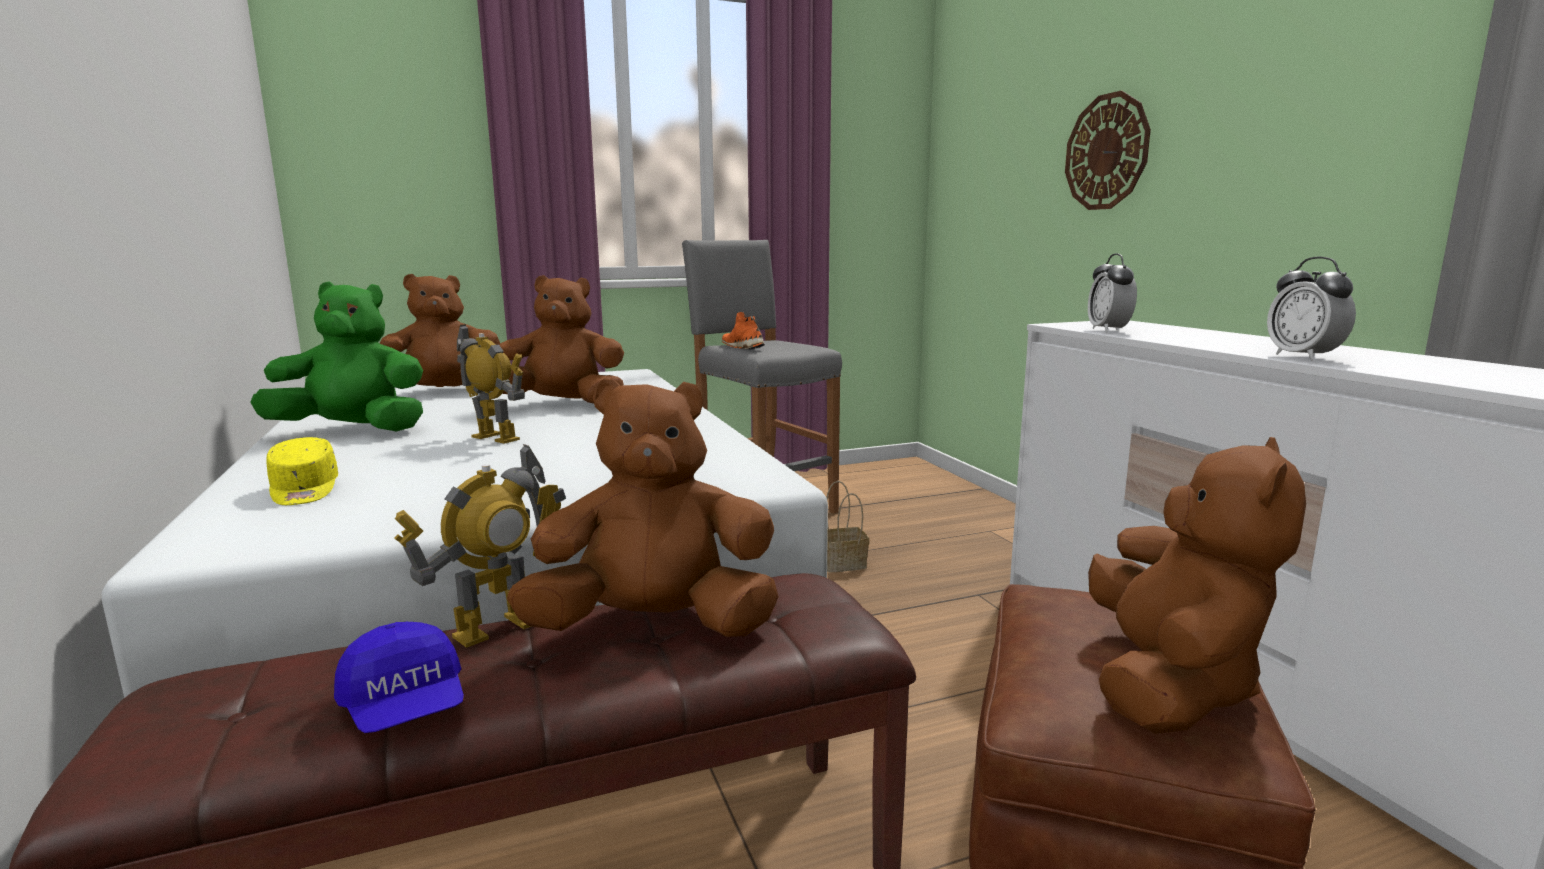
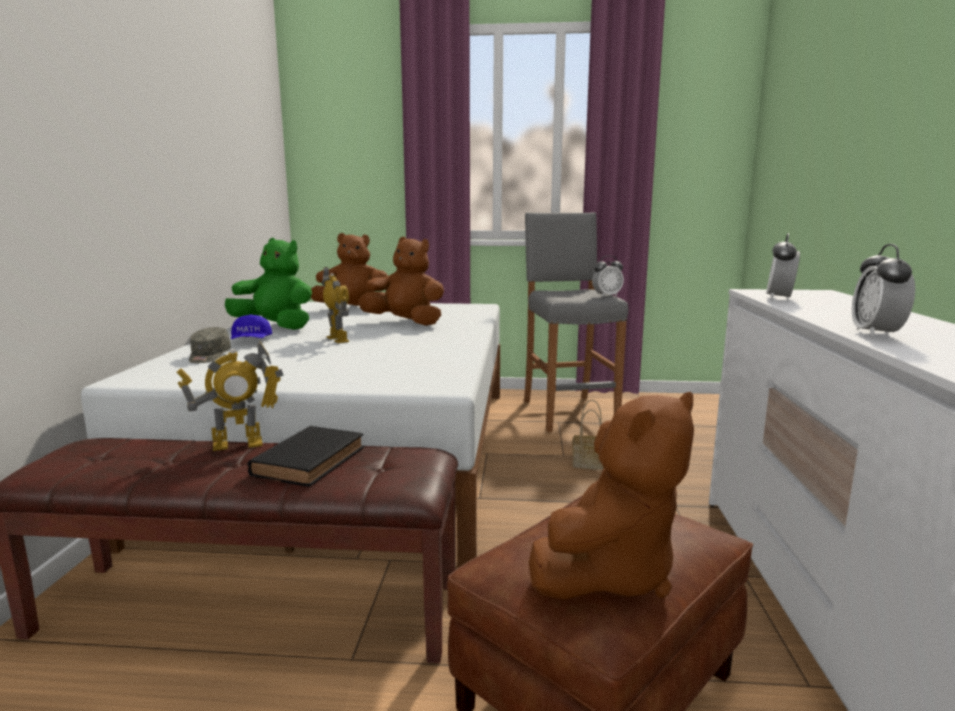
camera: 25 degrees right, 0 degrees up
(304, 491) = (209, 356): yellow cap -> grey cap
(406, 708) = (155, 472): blue cap -> blue cap (251, 341)
(656, 626) = (311, 460): brown plush toy -> black book
(743, 348) = (555, 293): orange shoe -> none
(812, 346) = (606, 296): none -> alarm clock
(1106, 152) = (860, 139): wall clock -> none

